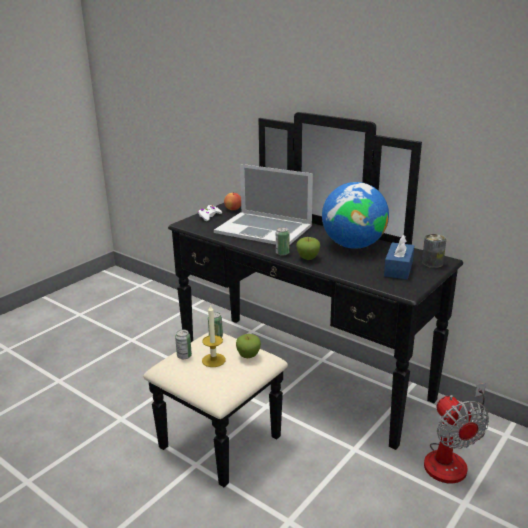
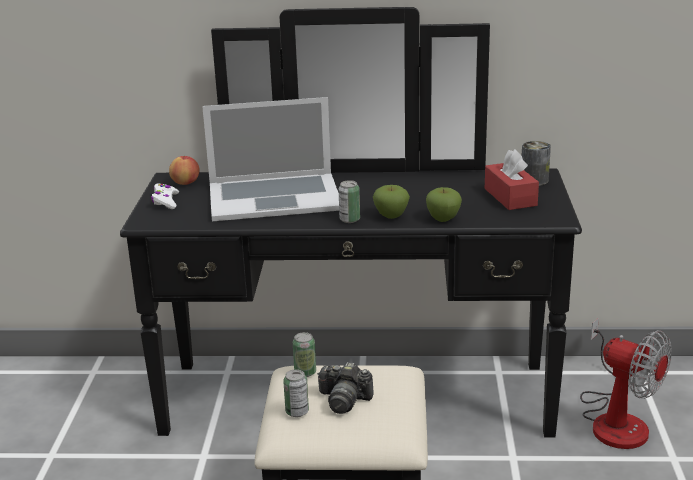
camera: 35 degrees left, 0 degrees up
(213, 360) = (344, 400): candle -> camera
(248, 356) = (380, 377): apple -> apple (443, 219)
(353, 245) = (419, 186): globe -> none
(398, 269) = (510, 197): blue tissue box -> red tissue box

